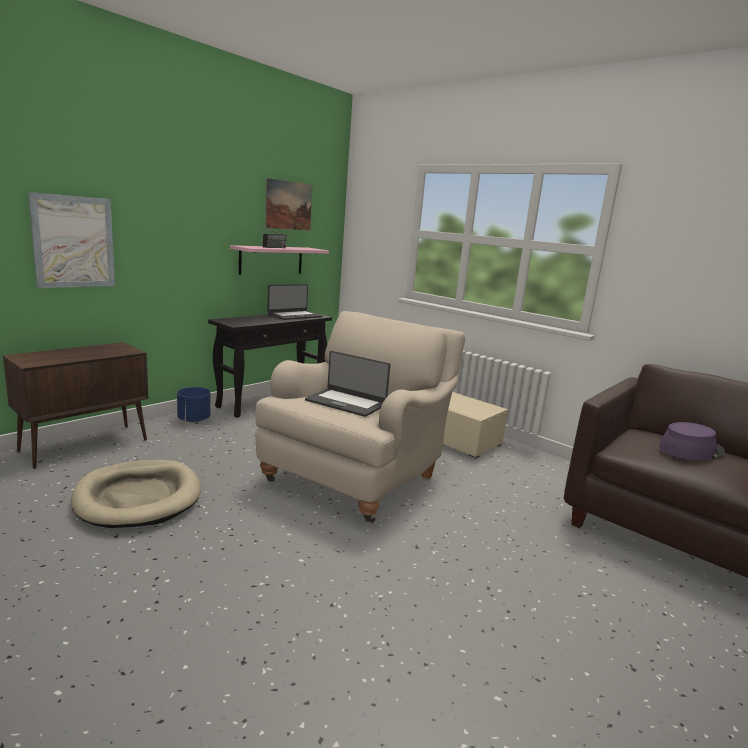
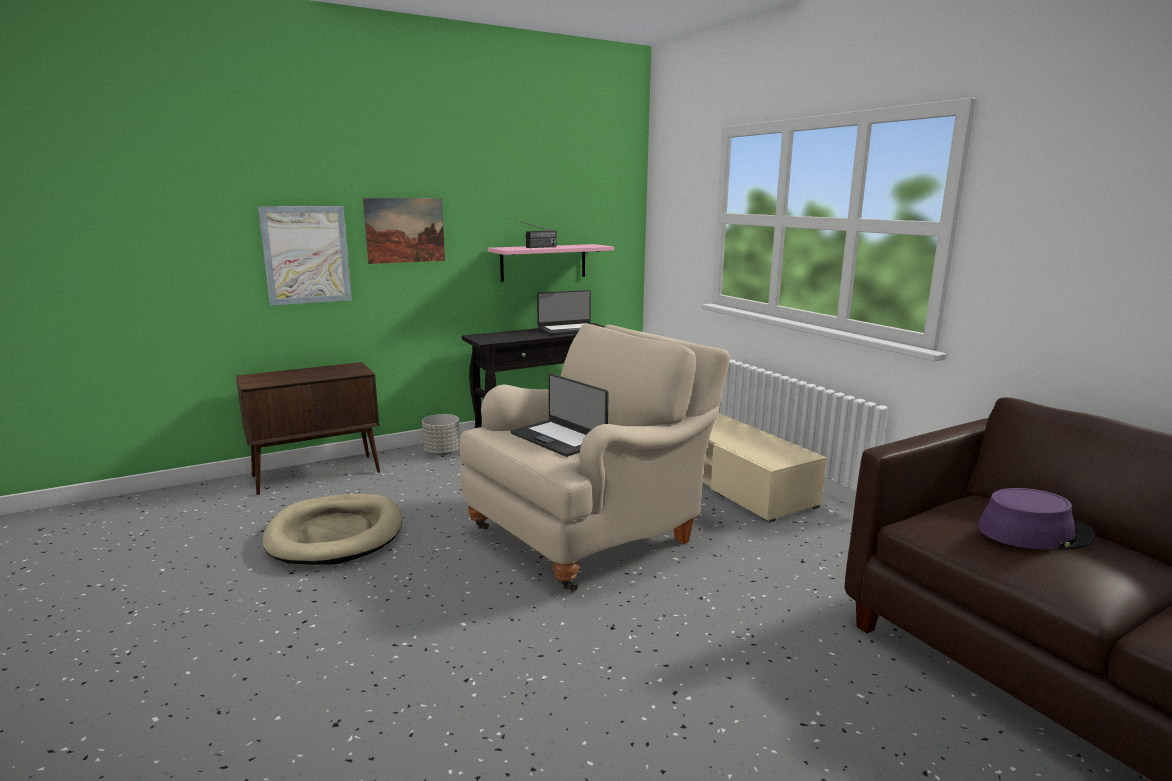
camera: 20 degrees right, 0 degrees up
(194, 420) = (442, 452): blue planter -> grey planter
(289, 205) = (565, 194): picture -> picture (405, 230)

